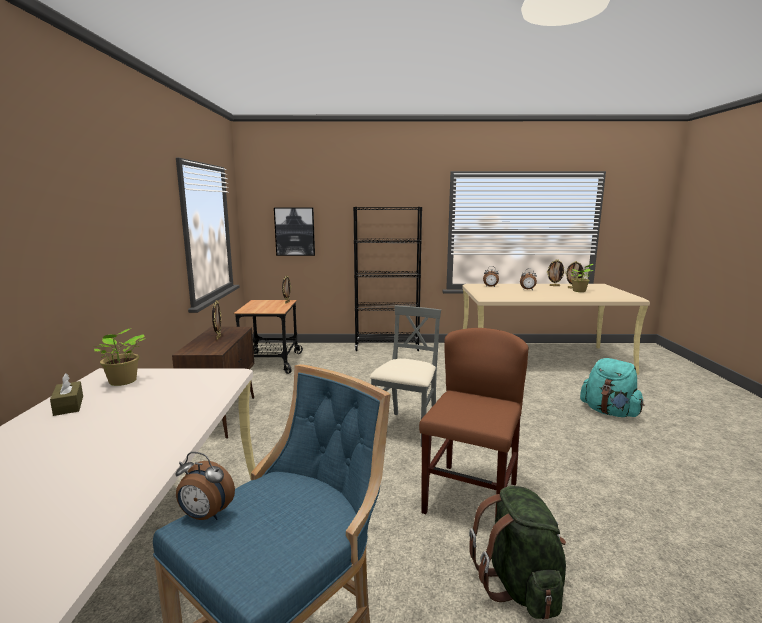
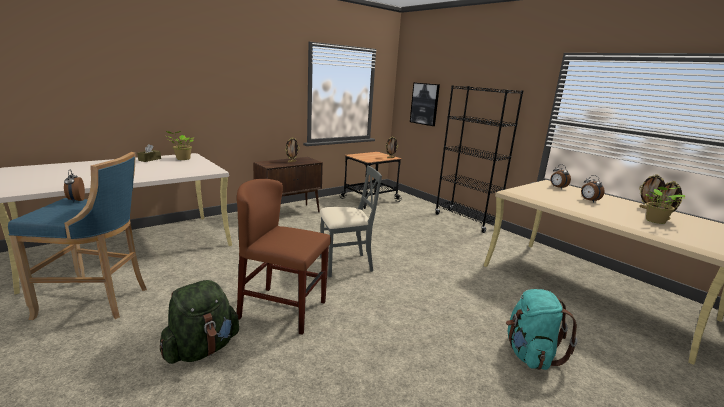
camera: 50 degrees right, 5 degrees up
(470, 497) = (283, 310): brown chair -> brown chair turned 150 degrees counterclockwise

